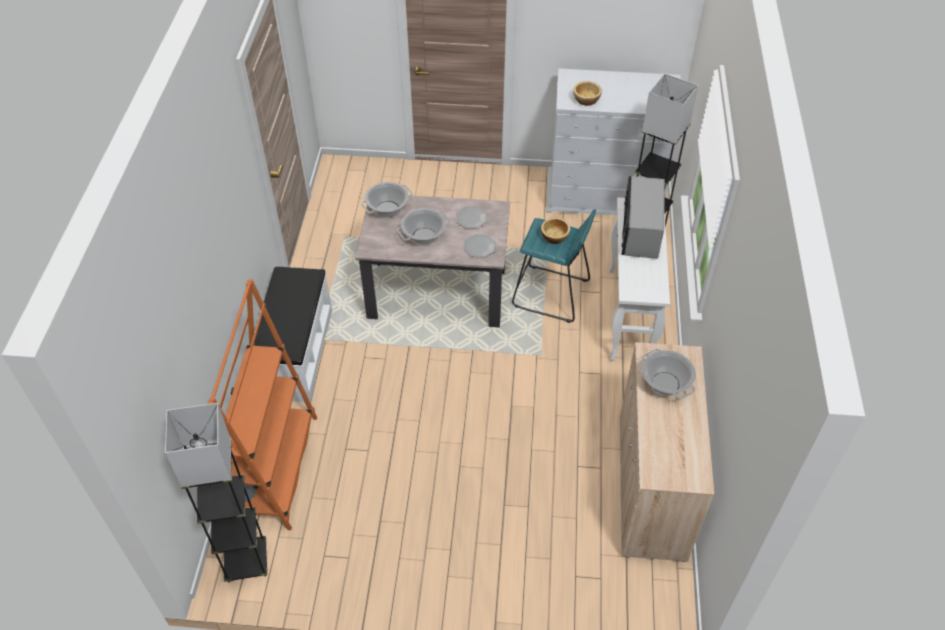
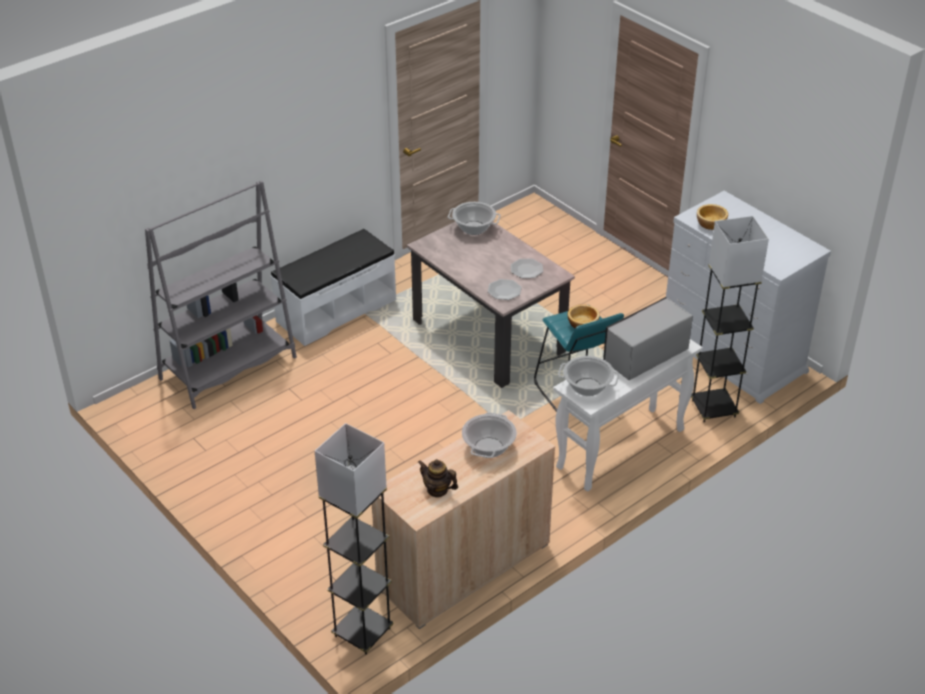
camera: 45 degrees right, 10 degrees down
(246, 562) = (147, 407): black floor lamp -> black floor lamp (362, 632)
(272, 470) = (228, 368): orange bookcase -> grey bookcase
(424, 236) = (473, 260): cooking pot -> cooking pot (587, 387)
(681, 447) = (437, 490): none -> teapot

